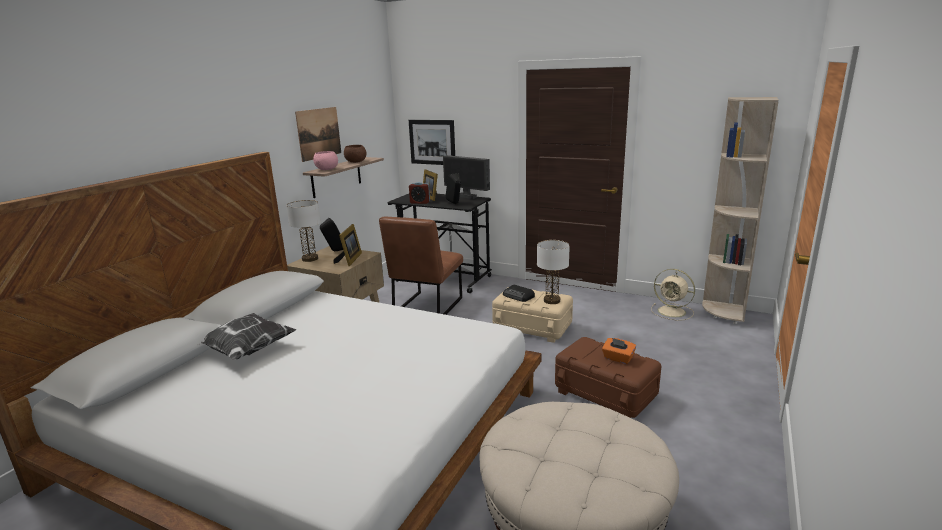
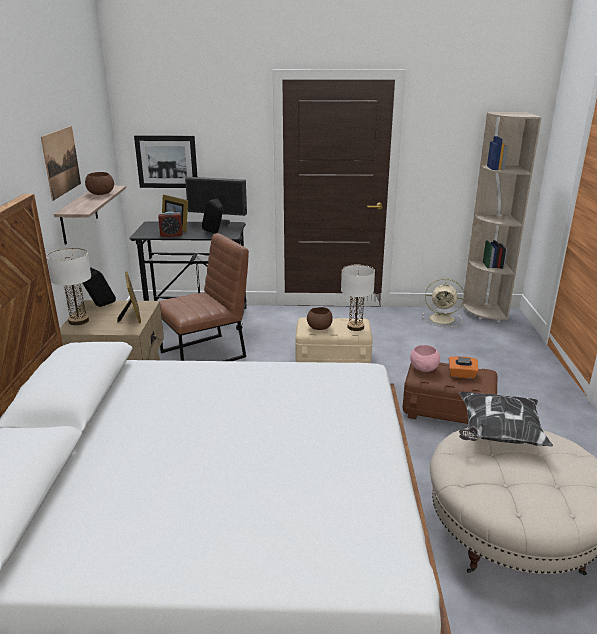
camera: 25 degrees left, 5 degrees up
(245, 351) = (114, 451): pillow -> pillow (498, 435)
(326, 169) = (80, 207): pink bowl -> pink bowl (423, 368)
(426, 307) = (206, 354): brown chair -> brown chair turned 120 degrees counterclockwise
(518, 296) = (320, 327): radio -> brown bowl

